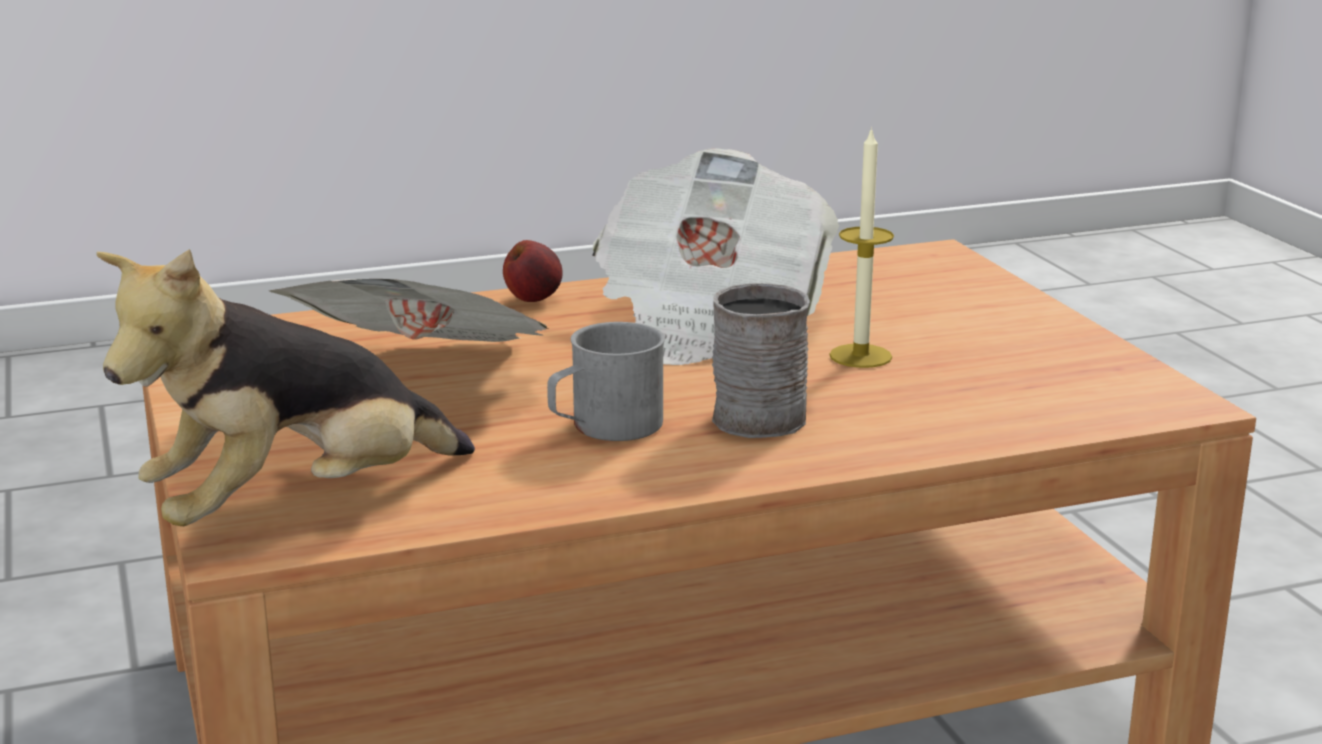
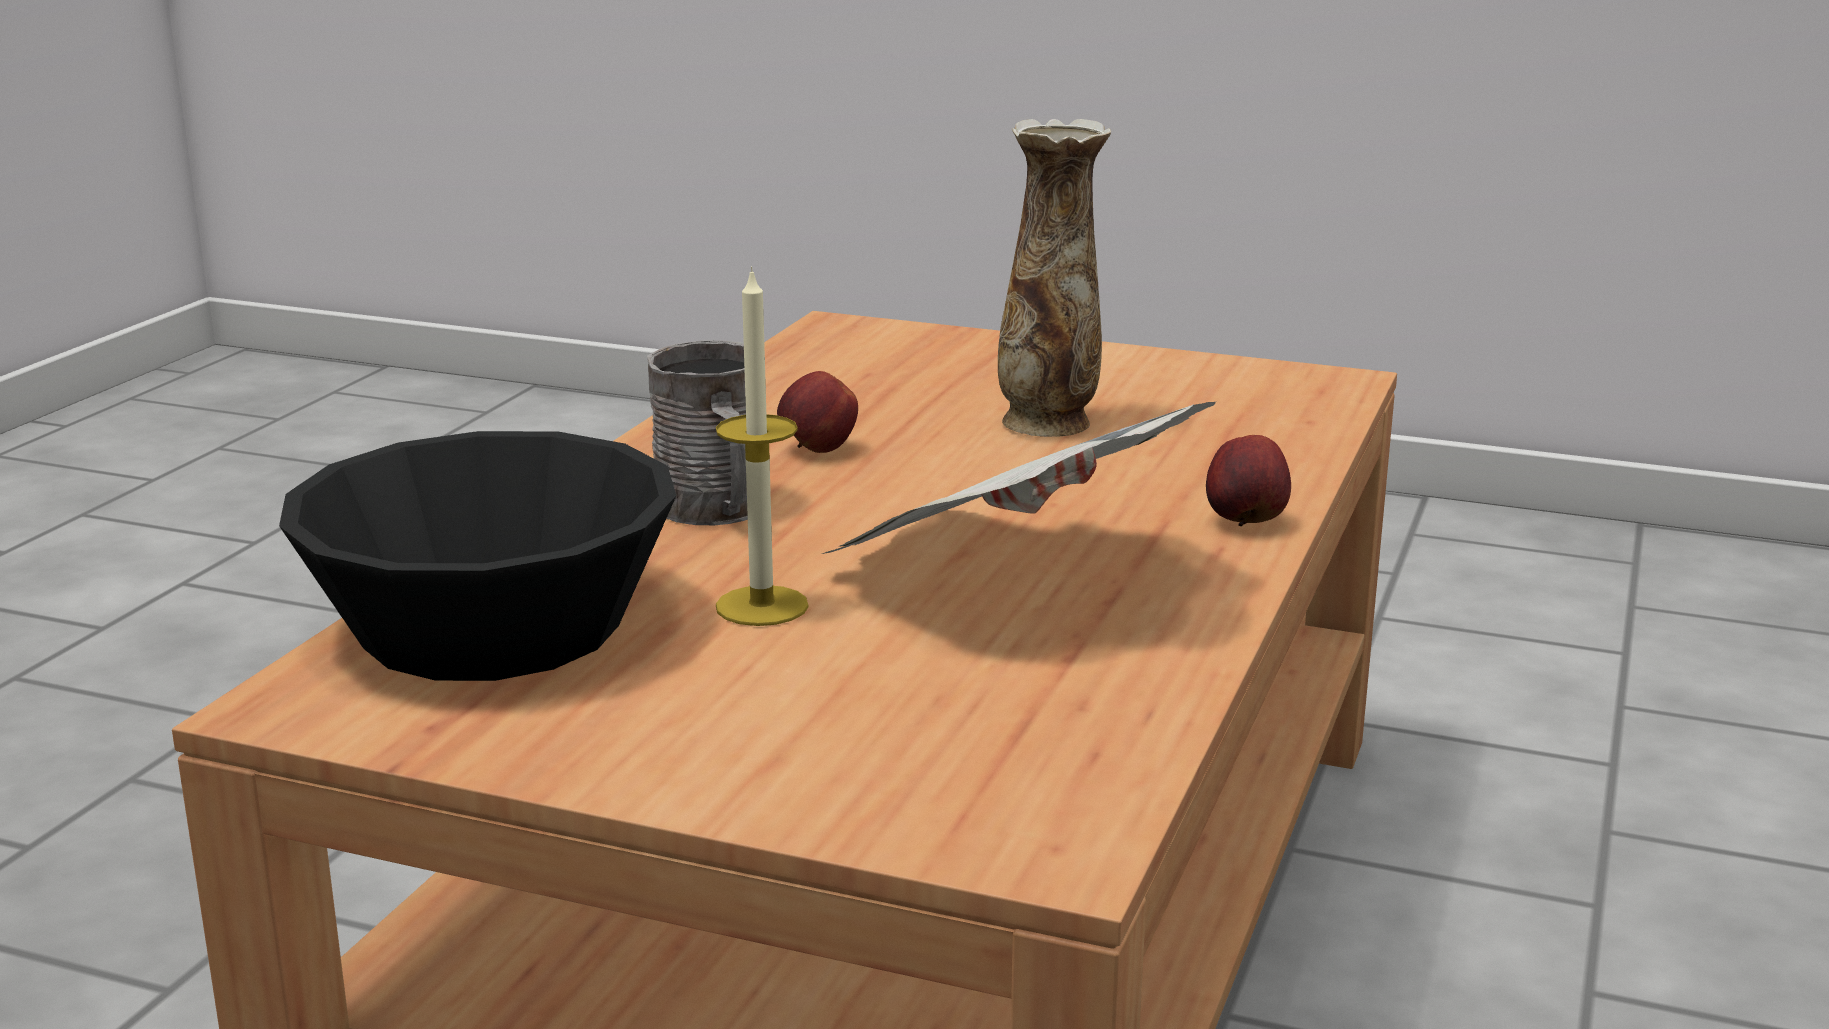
camera: 130 degrees right, 0 degrees up
(297, 508) = (864, 344): plush toy -> none
(425, 384) = (1049, 423): newspaper -> vase
(605, 427) = (818, 450): grey mug -> apple
(1017, 401) = (492, 624): none -> black bowl

